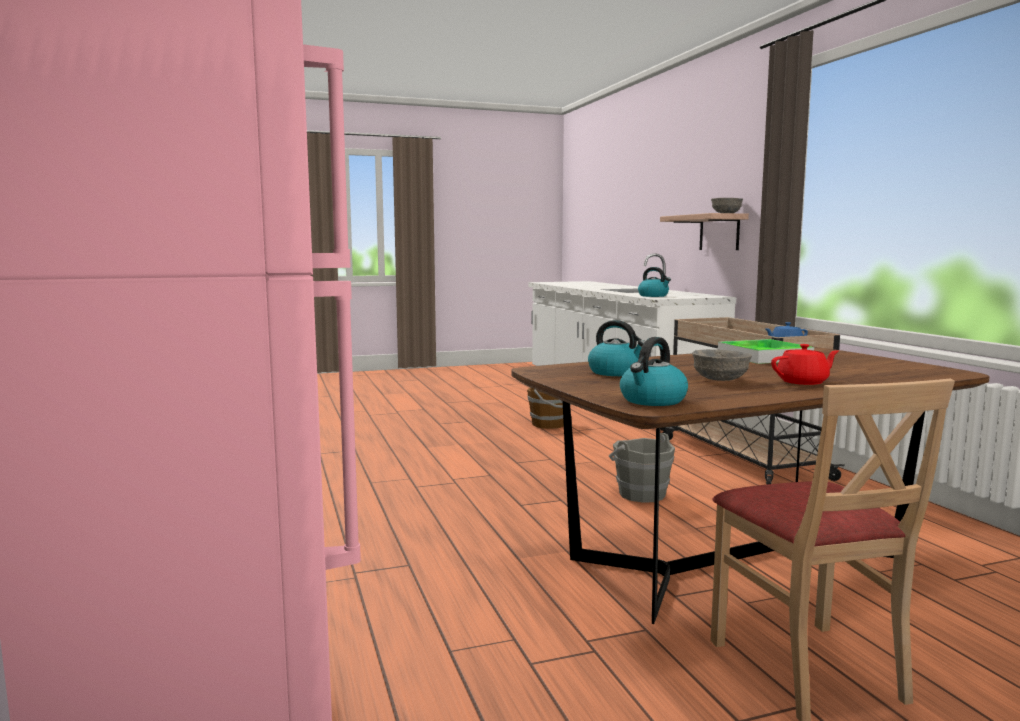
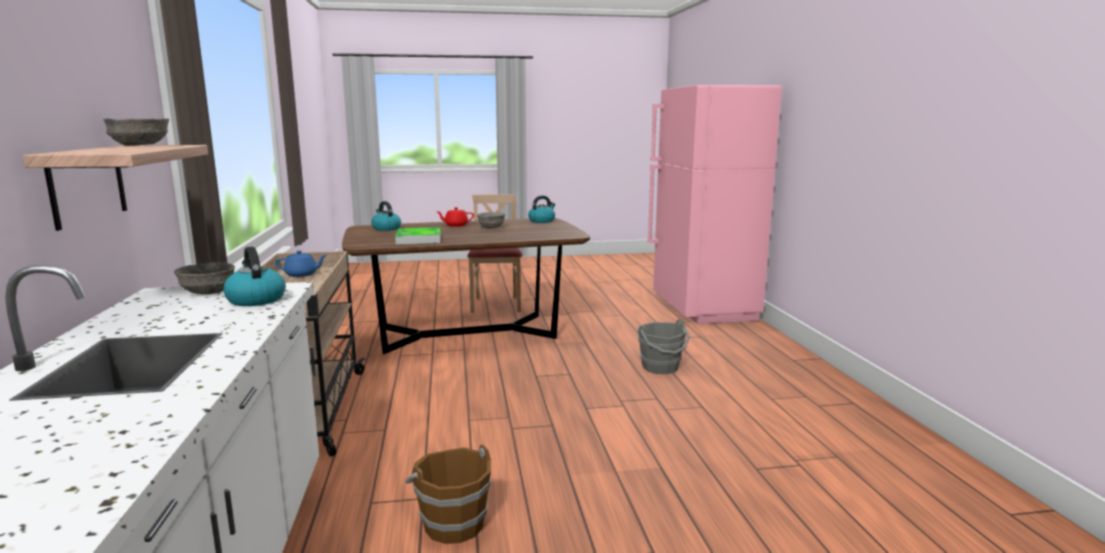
camera: 170 degrees left, 5 degrees up
(616, 372) = (534, 232): kettle -> kettle (386, 228)
(640, 494) = (468, 376): grey bucket -> grey bucket (661, 367)
(690, 296) = (207, 292): none -> grey bowl

